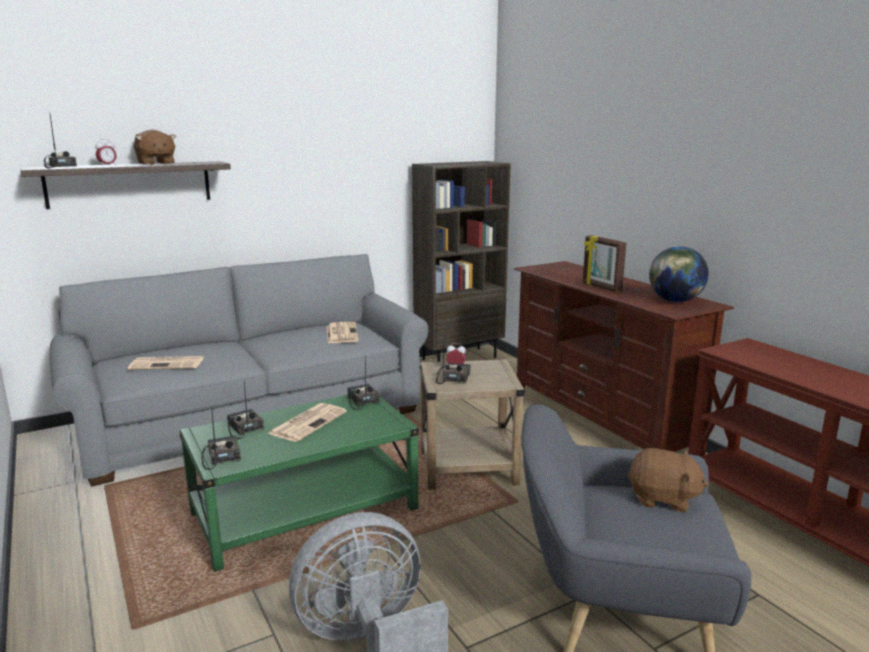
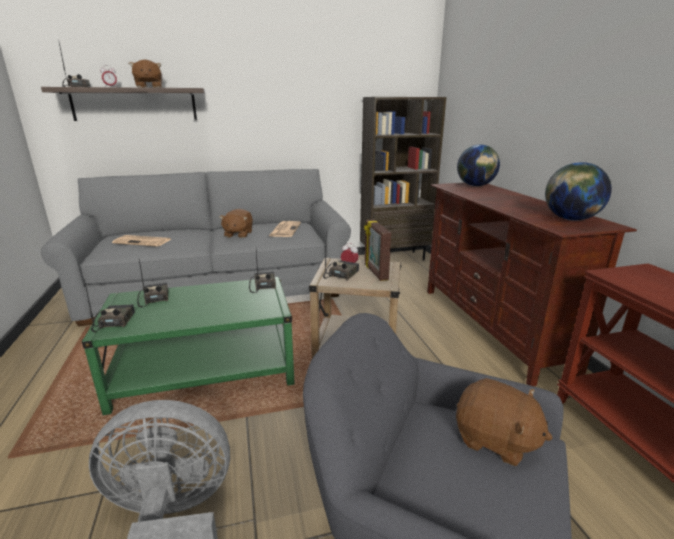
camera: 15 degrees right, 5 degrees up
(286, 344) = (238, 234): none -> brown plush toy
(308, 422) = (206, 299): newspaper -> none
(563, 267) = (475, 185): none -> globe
(601, 287) = (500, 203): picture frame -> picture frame (375, 272)

